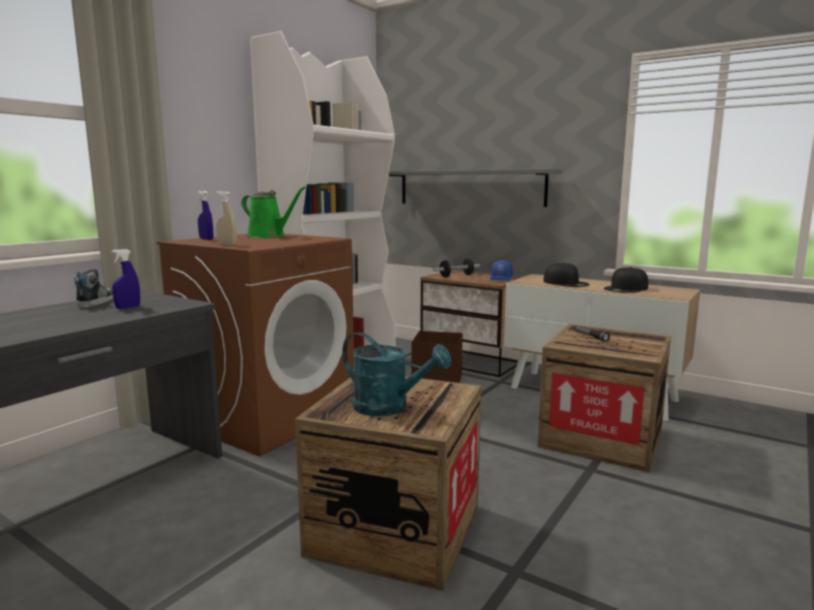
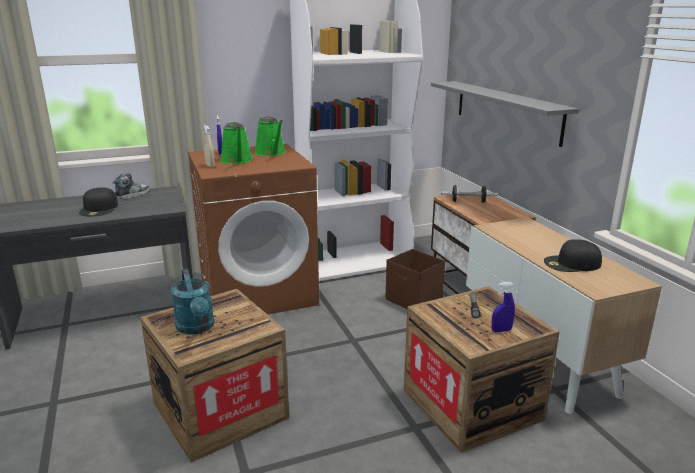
camera: 35 degrees right, 10 degrees up
(128, 307) = (137, 205): blue spray bottle -> blue spray bottle (501, 330)
(247, 241) = (237, 160): none -> green watering can
(501, 278) = (503, 214): blue cap -> none
(566, 283) = (528, 240): black cap -> black cap (99, 208)

